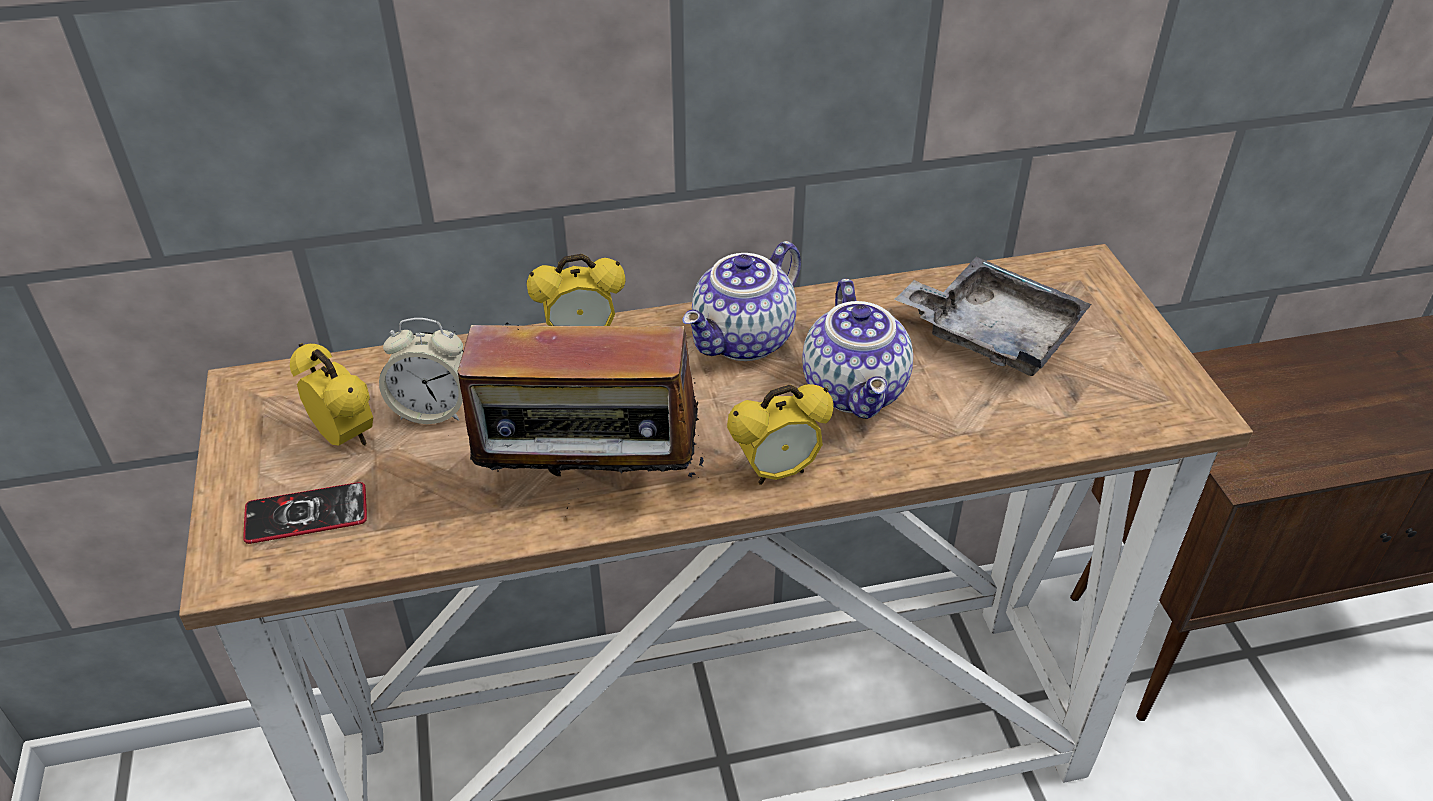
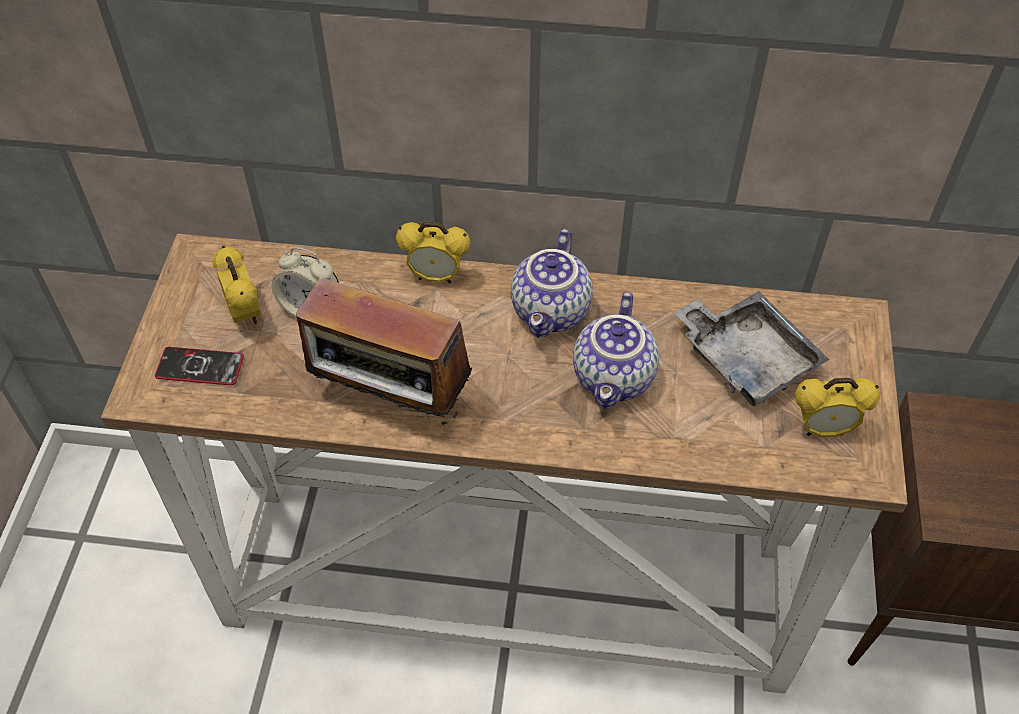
camera: 20 degrees right, 10 degrees up
(744, 341) = (552, 312): teapot -> teapot turned 45 degrees counterclockwise
(777, 472) = (524, 429): alarm clock -> alarm clock (823, 429)

